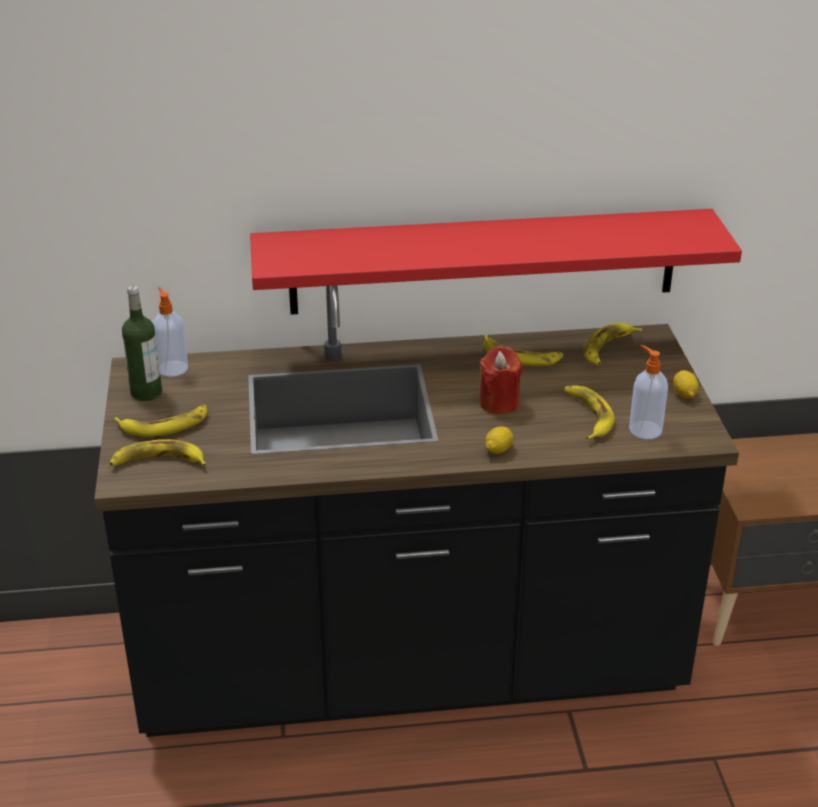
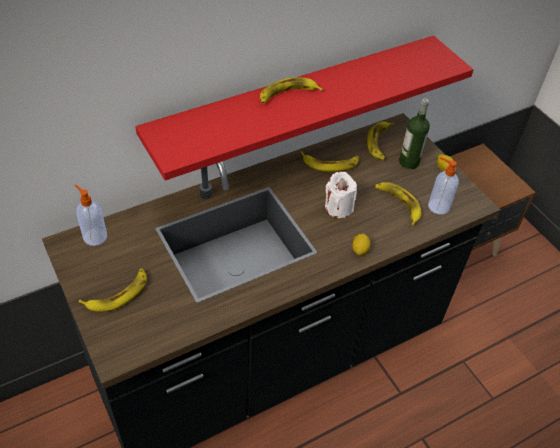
camera: 25 degrees left, 15 degrees up
(146, 392) = (87, 266): bottle -> bottle (409, 162)
(158, 462) = (132, 331): banana -> banana (287, 94)
(499, 403) = (338, 207): red candle -> white candle

